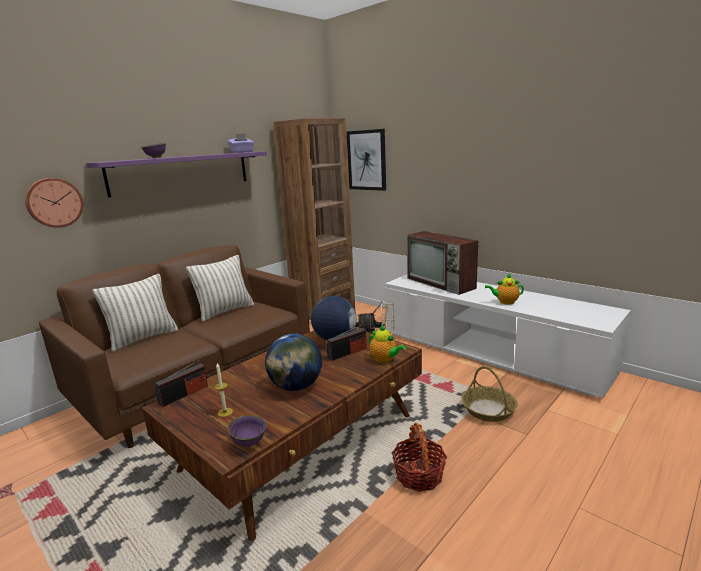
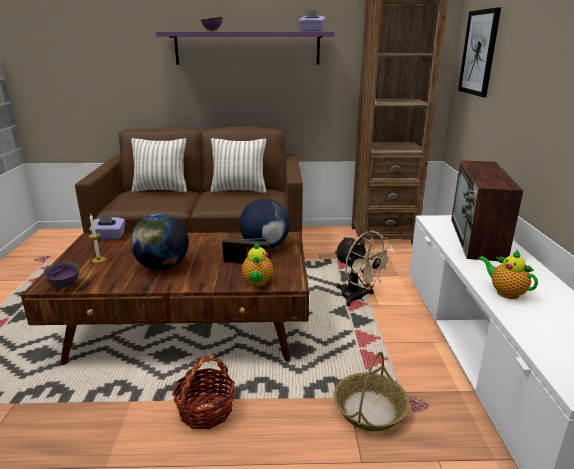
camera: 45 degrees right, 5 degrees up
(54, 202) = (135, 63): wall clock -> none
(184, 394) = (109, 237): radio -> purple tissue box

